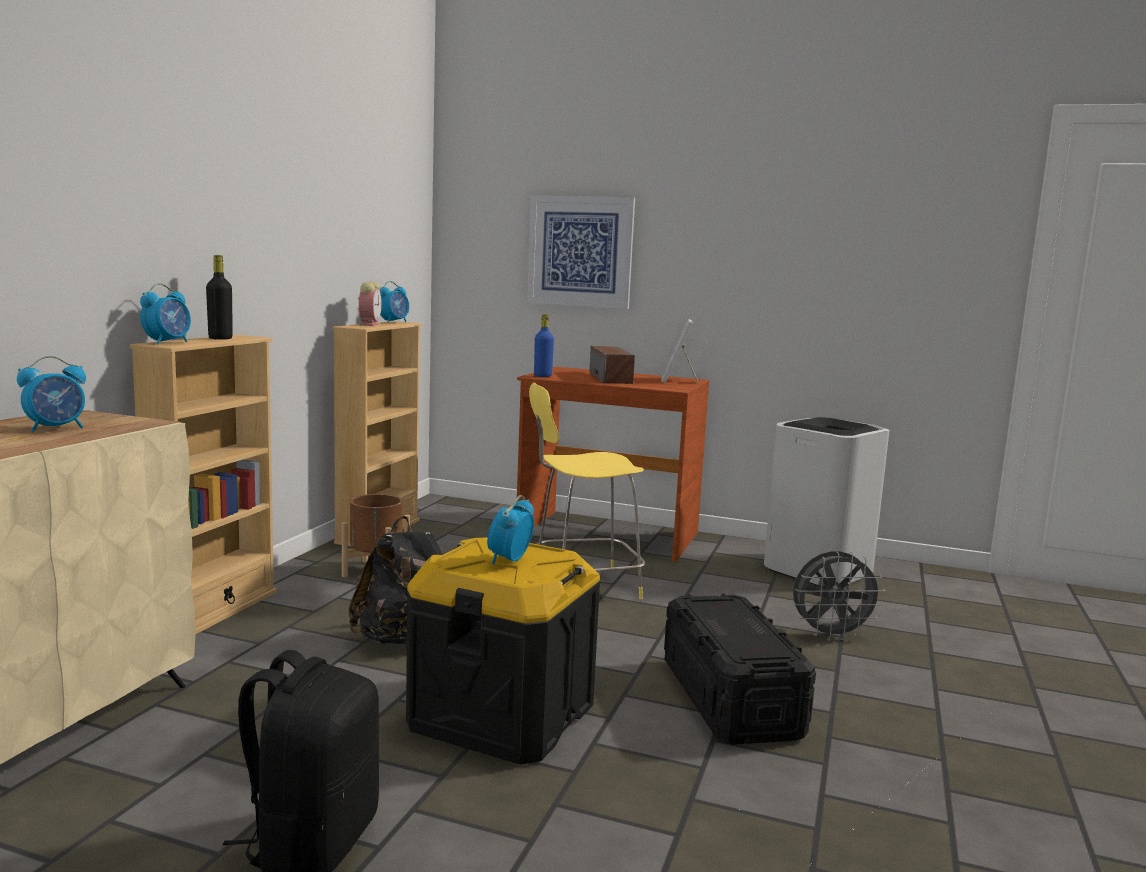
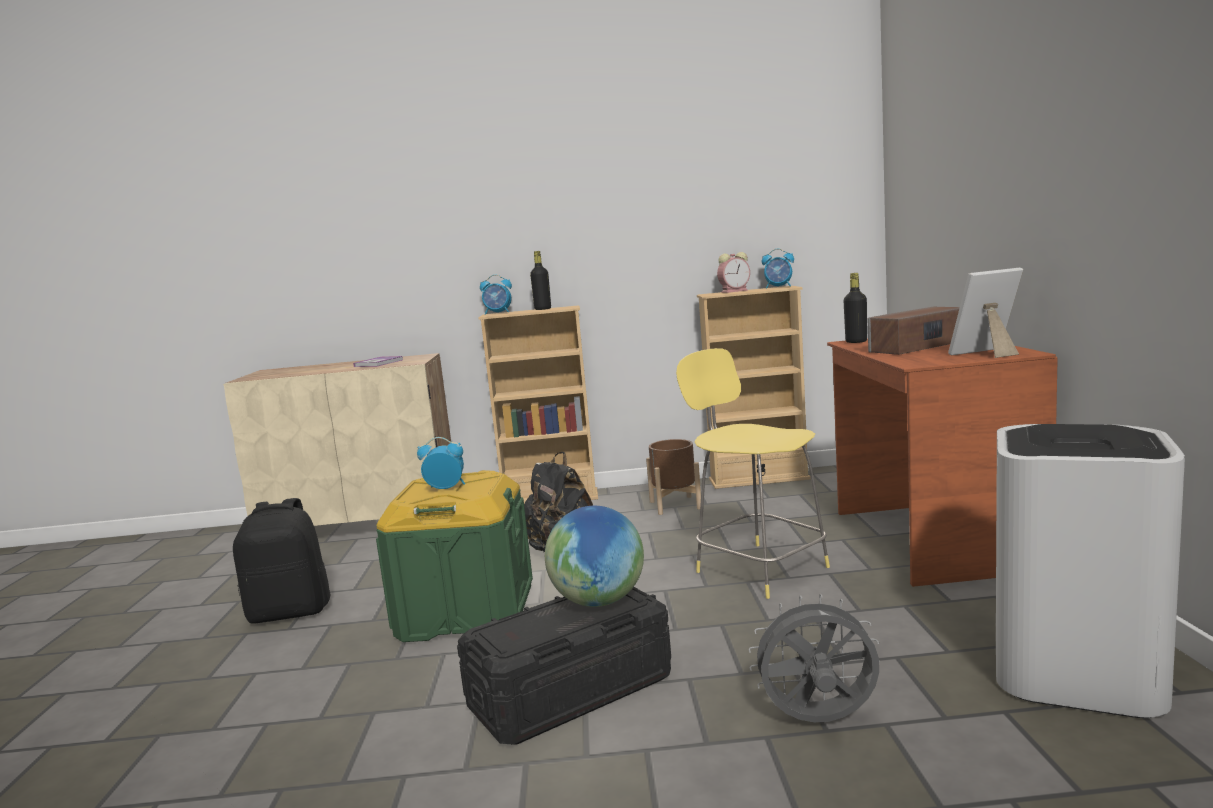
camera: 70 degrees right, 0 degrees up
(56, 428) = (379, 363): alarm clock -> book
(501, 716) = (465, 612): black storage box -> green storage box
(542, 376) = (856, 342): blue bottle -> black bottle
(580, 251) = (961, 189): picture -> none
(722, 609) = (599, 601): none -> globe
(830, 635) = (819, 722): grey fan -> grey fan turned 120 degrees clockwise

